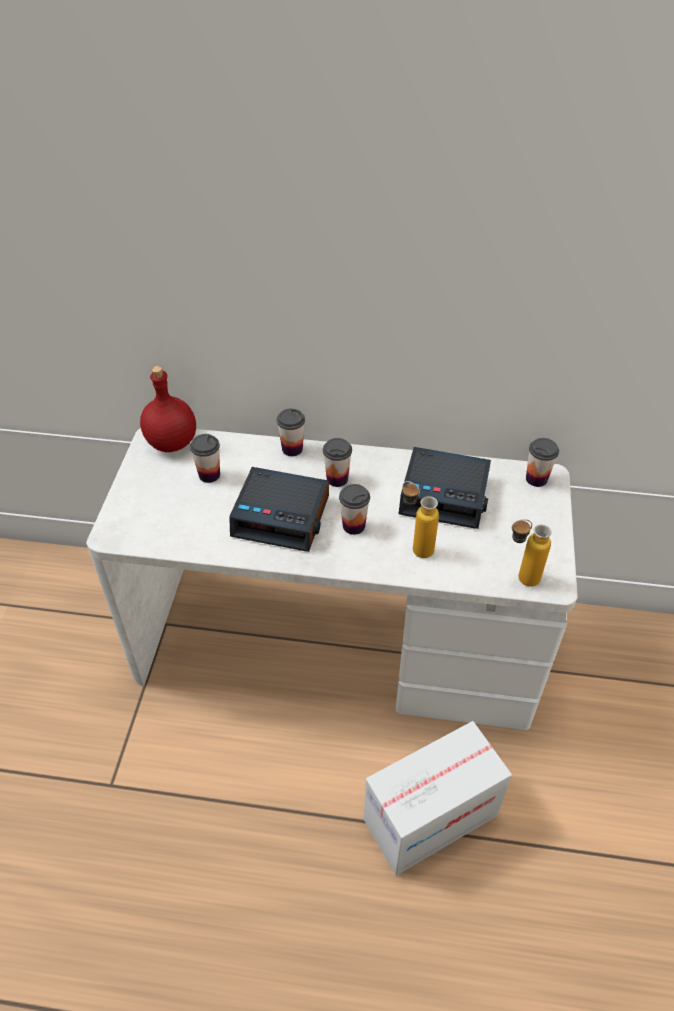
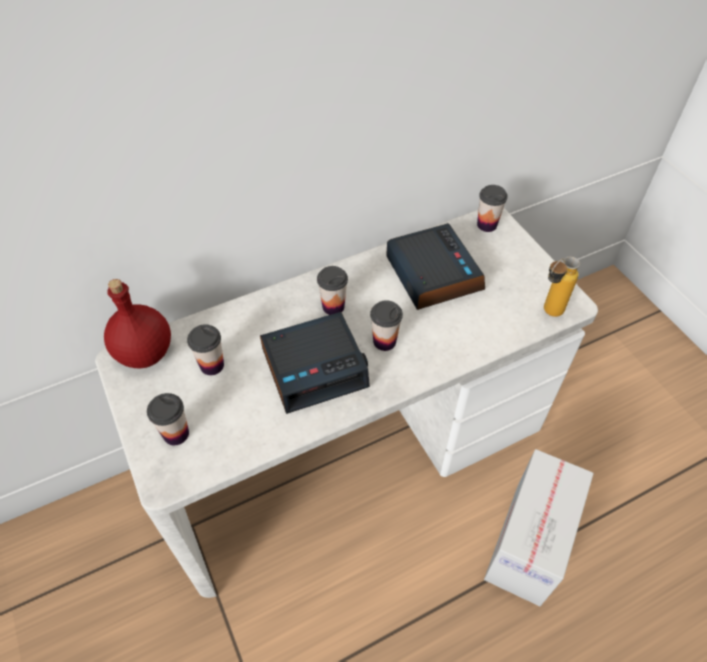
camera: 35 degrees left, 5 degrees up
(292, 449) = (269, 299): cup -> cup (176, 434)
(415, 547) = (449, 331): bottle -> none
(445, 494) = (432, 273): alarm clock -> alarm clock turned 90 degrees counterclockwise

